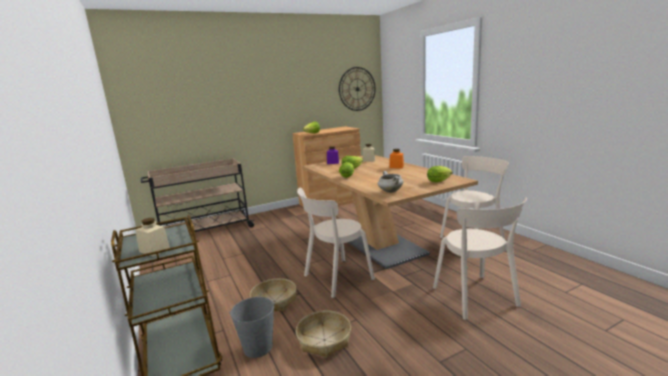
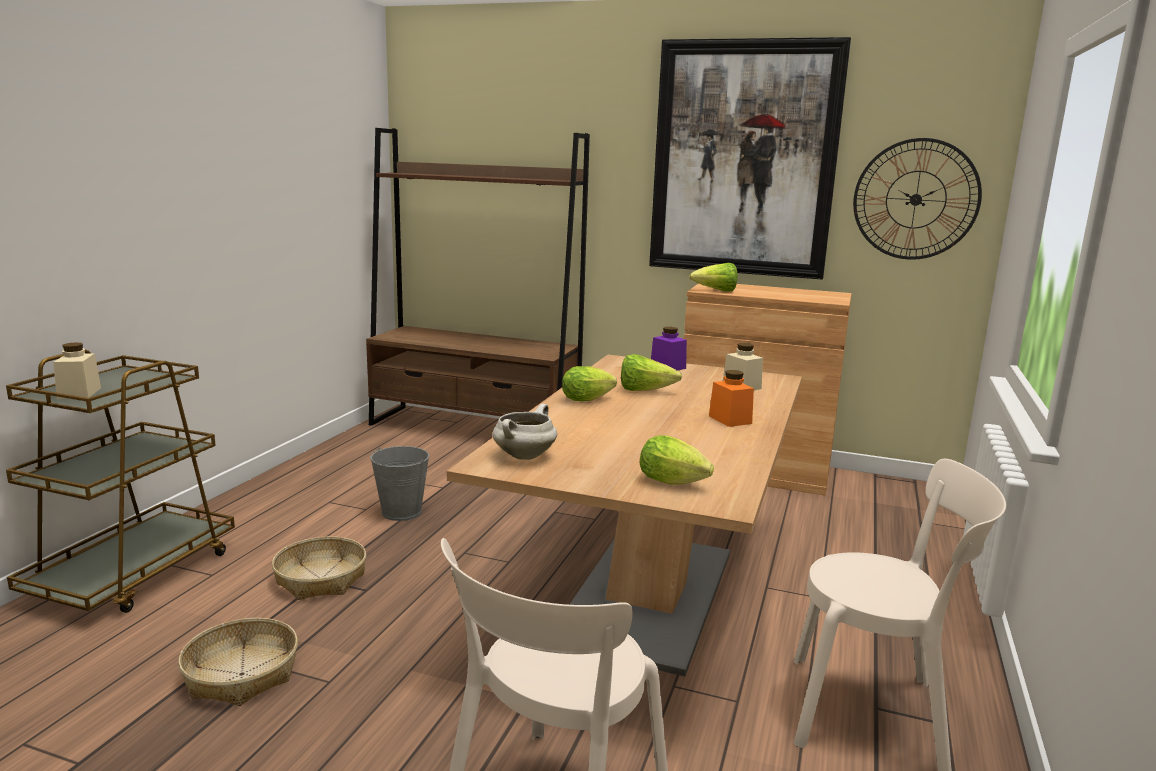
camera: 45 degrees right, 0 degrees up
(204, 231) = (474, 429): beige cart -> brown bookcase
(258, 347) = (185, 622): grey bucket -> grey bucket (402, 512)
(298, 80) = (743, 160): none -> picture
(335, 278) = (450, 603): beige chair -> none

